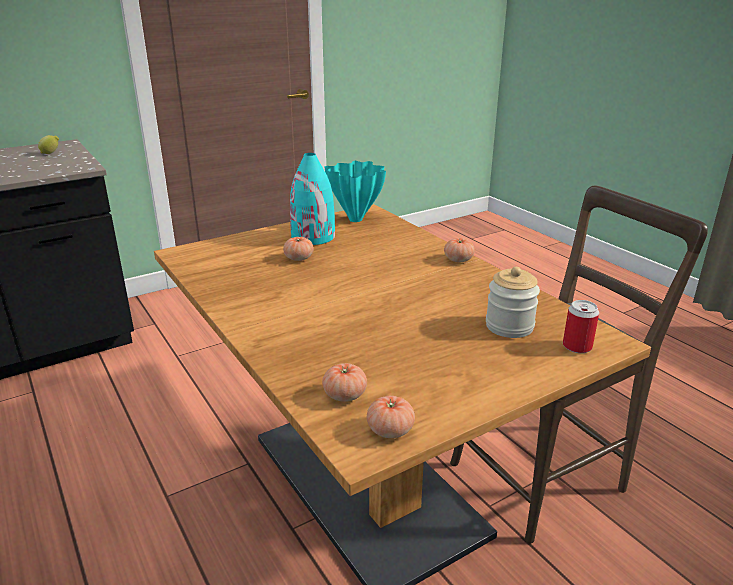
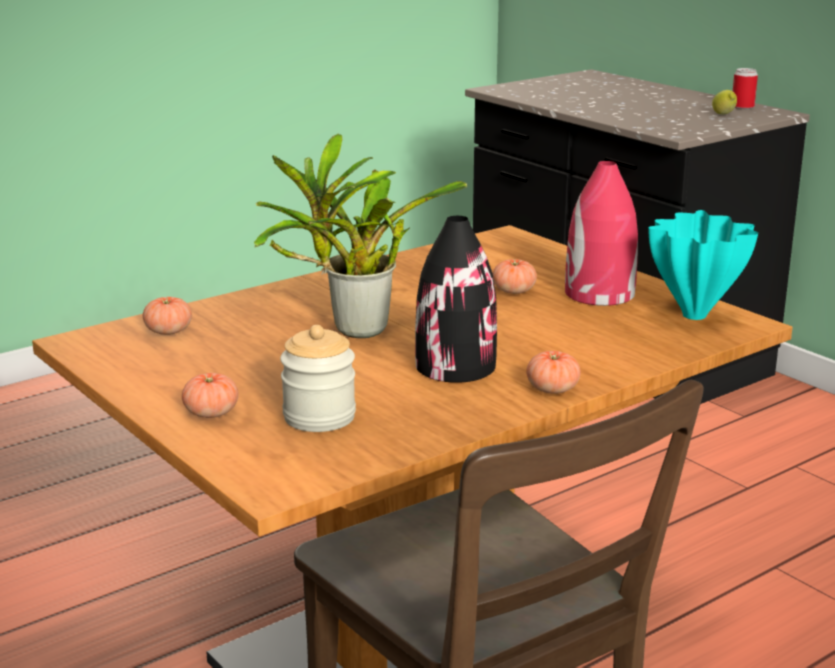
camera: 85 degrees right, 5 degrees down
(313, 237) = (599, 294): turquoise vase -> red vase
(361, 313) = (353, 331): none -> potted plant
(390, 430) = (102, 352): tomato -> tomato (211, 413)
(425, 282) = (455, 366): none -> black vase
(577, 346) = (259, 459): can -> can (742, 107)

